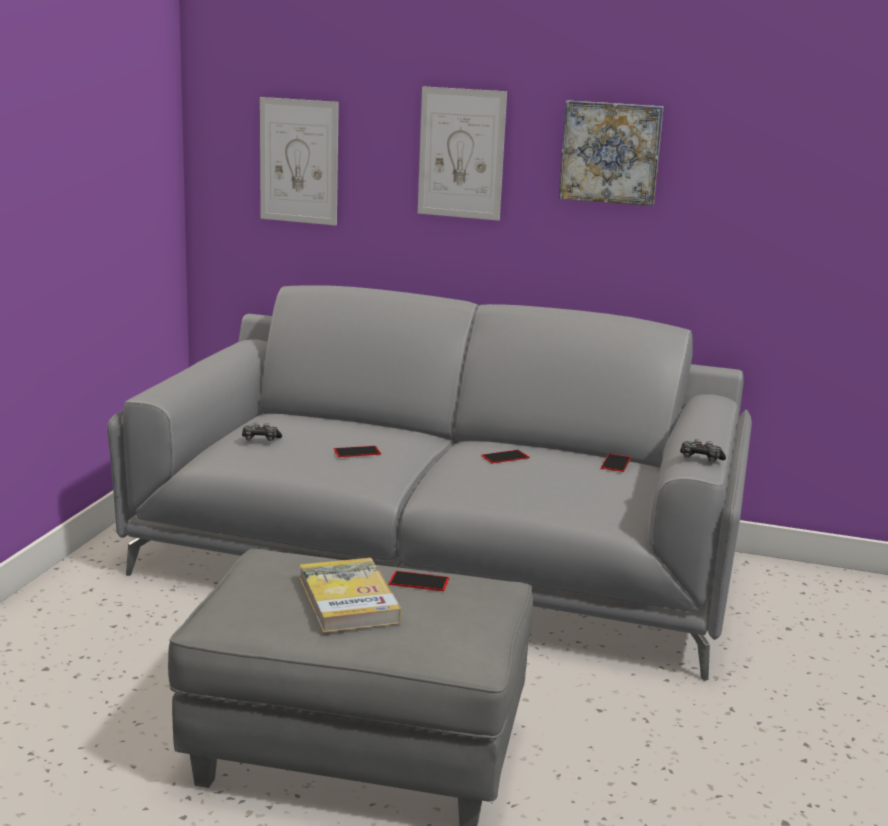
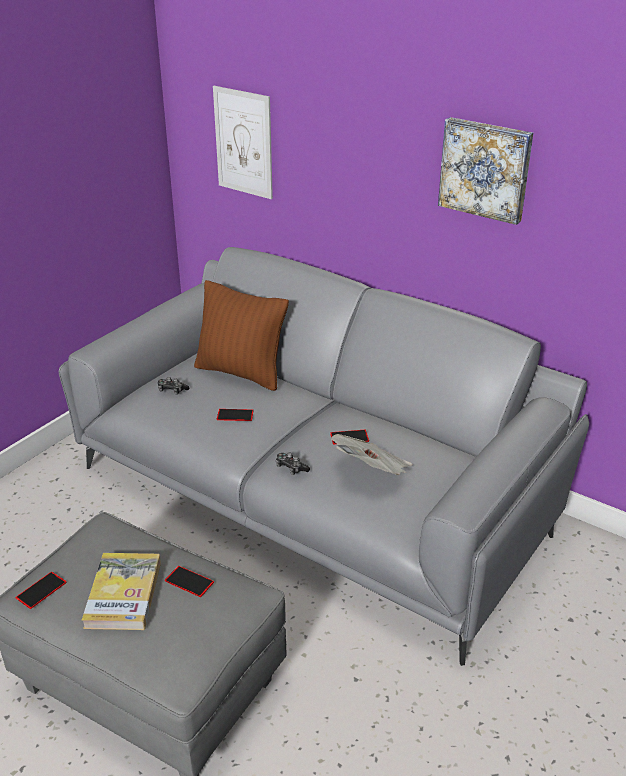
camera: 20 degrees right, 15 degrees up
(332, 422) = (241, 373): none -> brown pillow
(461, 153) = (363, 153): picture -> none
(554, 478) = (372, 472): none -> newspaper
(615, 463) = (440, 457): phone -> phone (41, 590)
(700, 459) = (471, 498): game controller -> game controller (291, 468)

